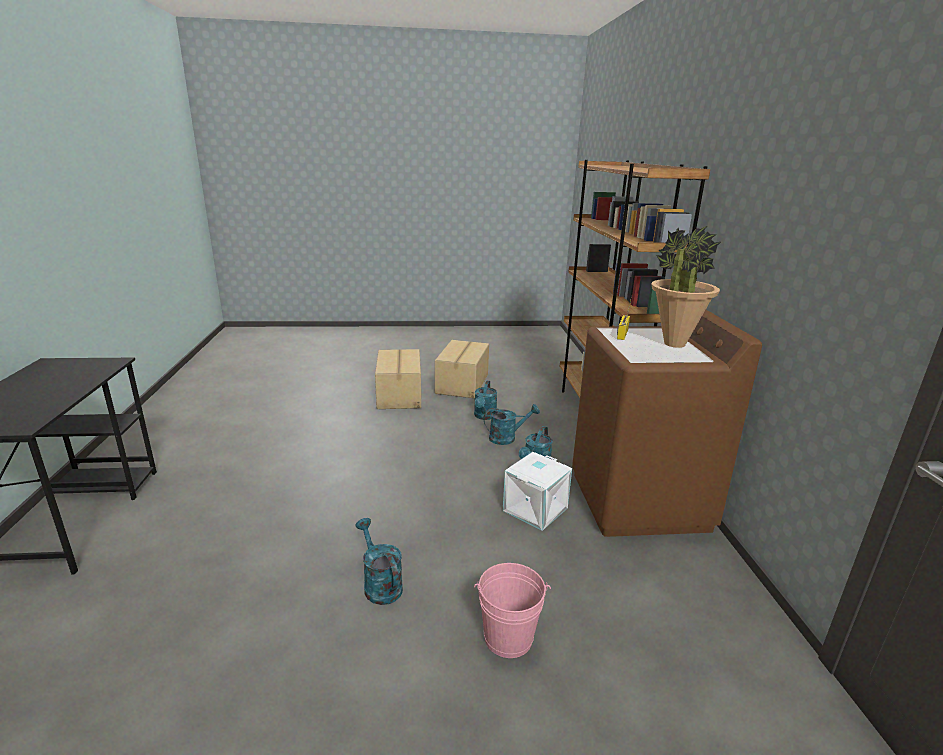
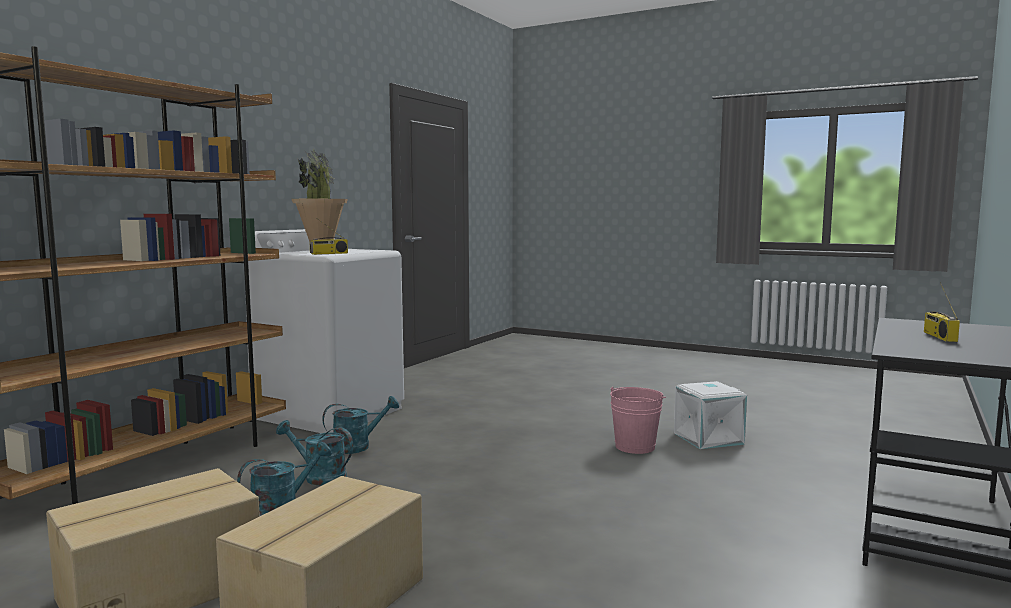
camera: 145 degrees left, 15 degrees down
(42, 392) = (938, 336): none -> radio
(380, 584) = (593, 424): turquoise watering can -> none
(508, 637) = (533, 397): pink bucket -> pink bucket (635, 447)
(536, 510) = (419, 426): white storage box -> white storage box (708, 438)
(639, 501) = (331, 413): brown washing machine -> white washing machine

